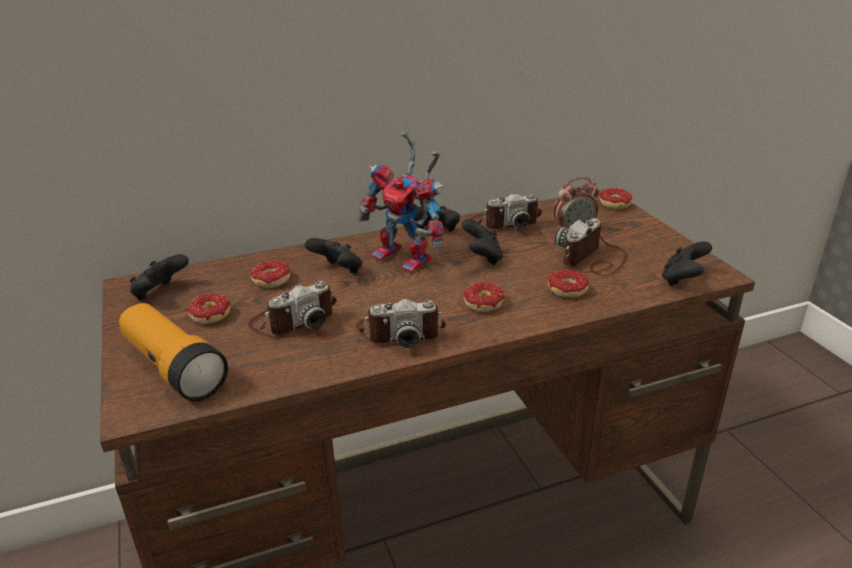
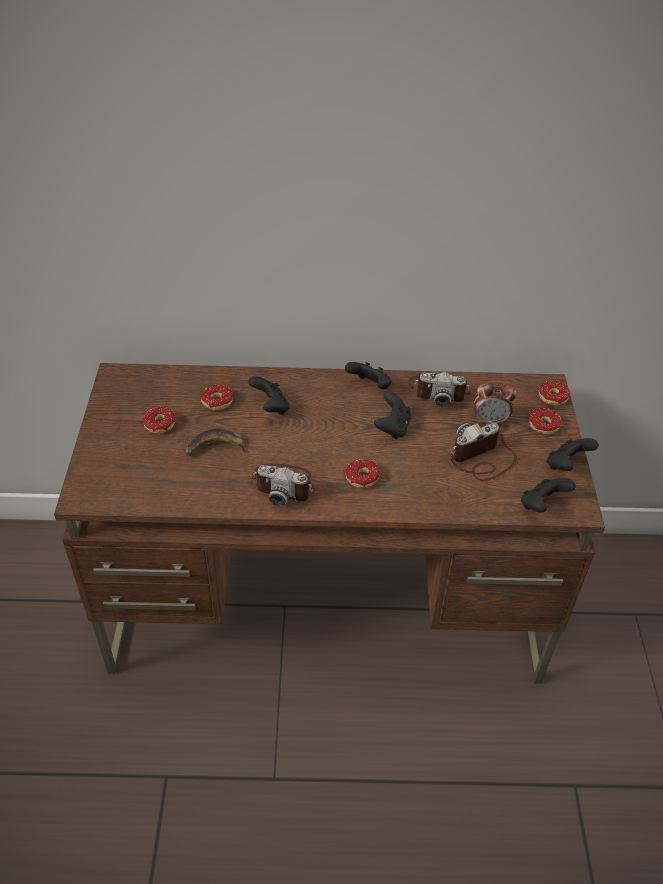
camera: 20 degrees right, 15 degrees up
(160, 293) = (134, 391): black game controller -> black game controller (566, 465)
(174, 368) = (117, 468): flashlight -> none
(294, 319) = (215, 448): camera -> banana
(409, 259) = (332, 411): toy robot -> none
(565, 293) = (433, 488): donut -> donut (540, 428)

